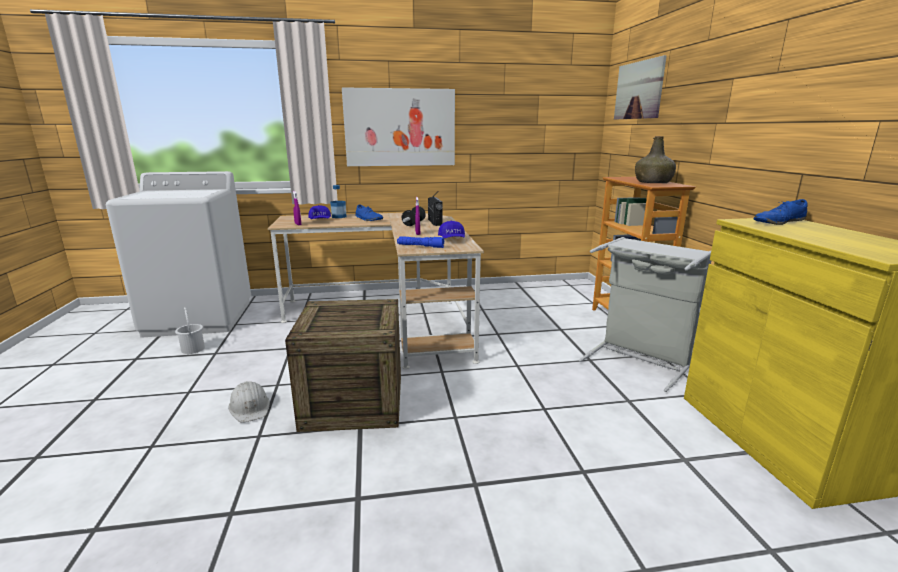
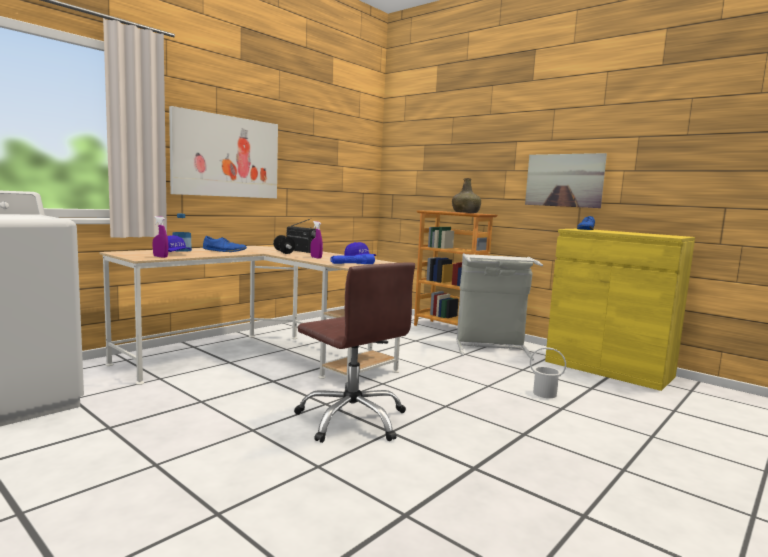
camera: 40 degrees left, 10 degrees down
(193, 349) = (64, 432): white bucket -> white bucket (544, 393)
(250, 407) = (262, 452): white hard hat -> none
(354, 401) = (352, 419): crate -> brown office chair
(638, 90) = (423, 144): picture -> picture (564, 180)

